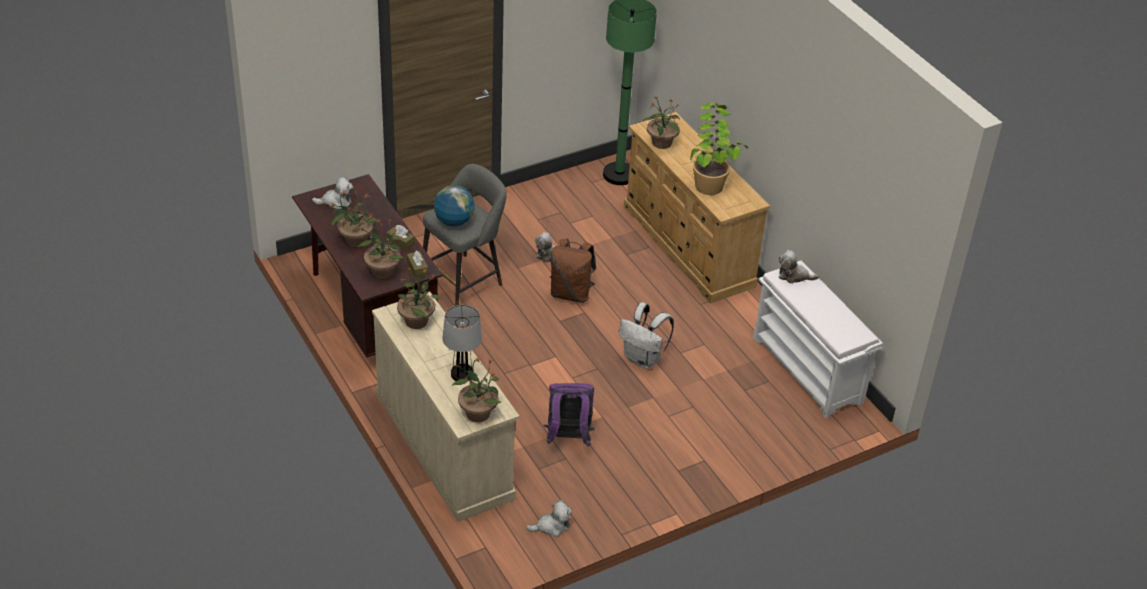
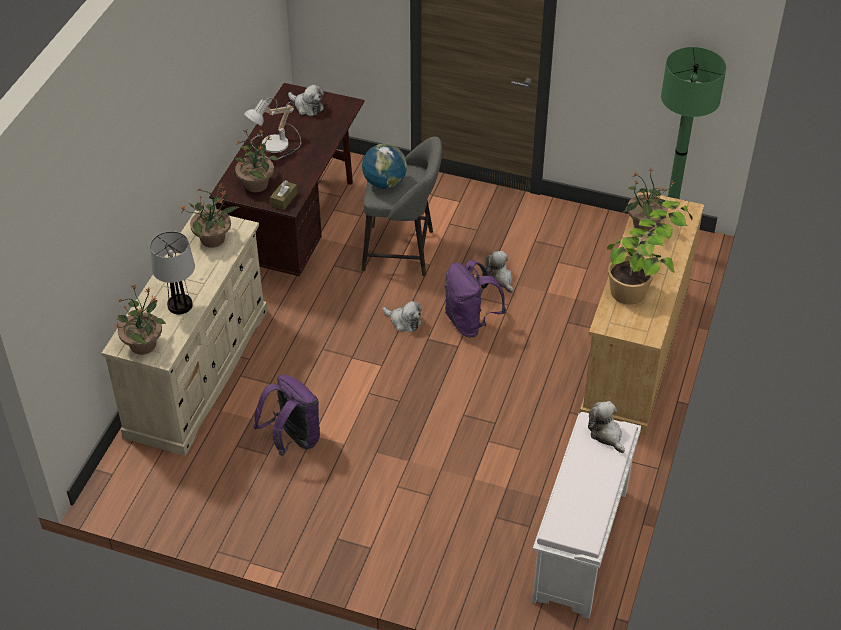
camera: 50 degrees right, 5 degrees up
(355, 240) = (275, 146): potted plant -> table lamp
(400, 242) = (304, 170): brown tissue box -> none
(551, 526) = (178, 499): plush toy -> plush toy (403, 321)
(571, 294) = (470, 322): brown backpack -> purple backpack
(643, 359) = (448, 422): white backpack -> none

